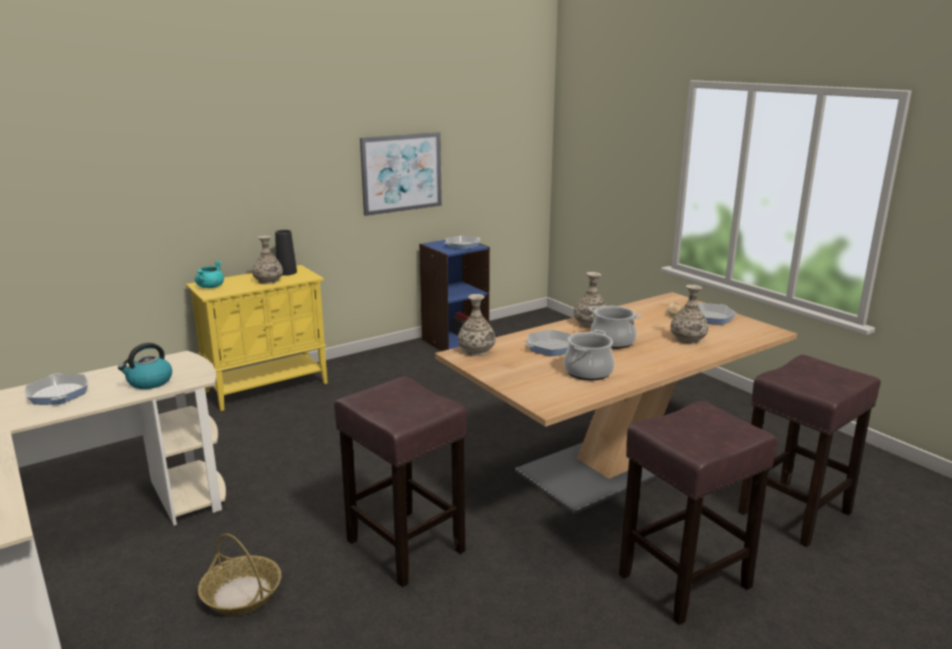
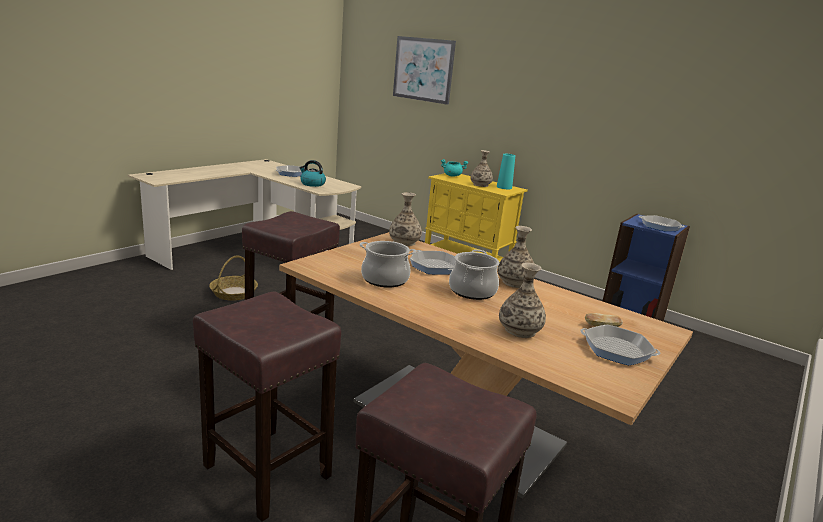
camera: 70 degrees right, 0 degrees up
(286, 272) = (504, 187): black vase -> turquoise vase
(401, 173) = (640, 140): picture -> picture (423, 69)

